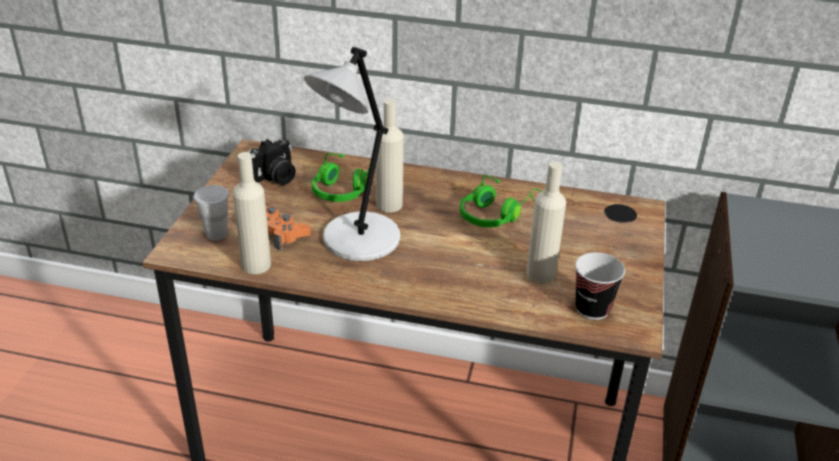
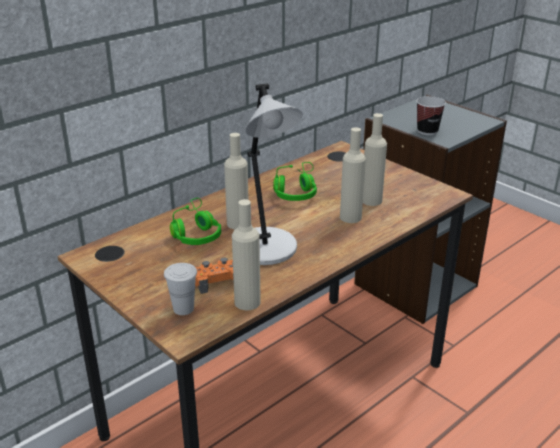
camera: 55 degrees left, 5 degrees down
(273, 178) = (140, 259): camera -> none
(483, 271) = (350, 217): none -> beige bottle
(592, 309) = (419, 198): cup -> cup (427, 131)

